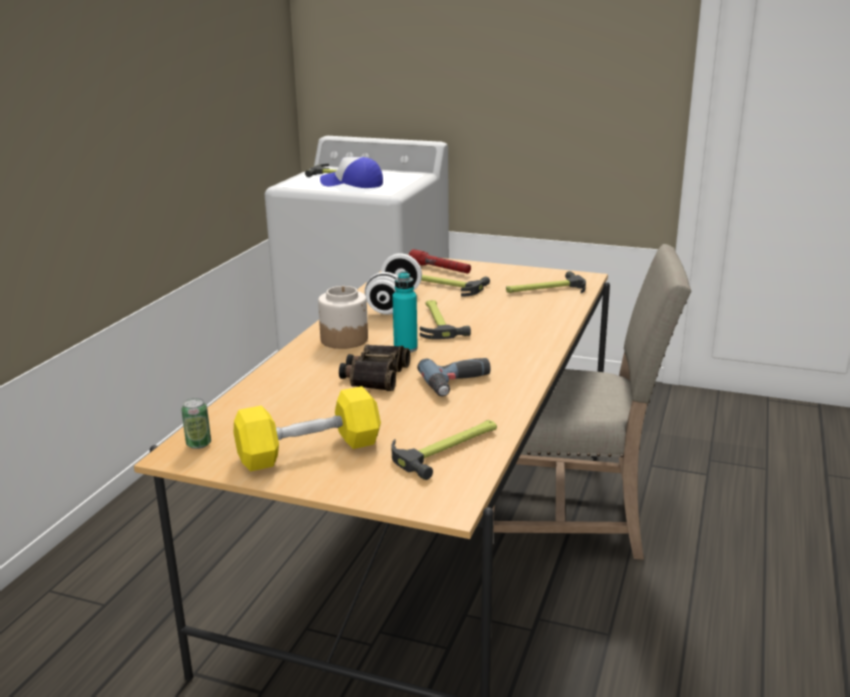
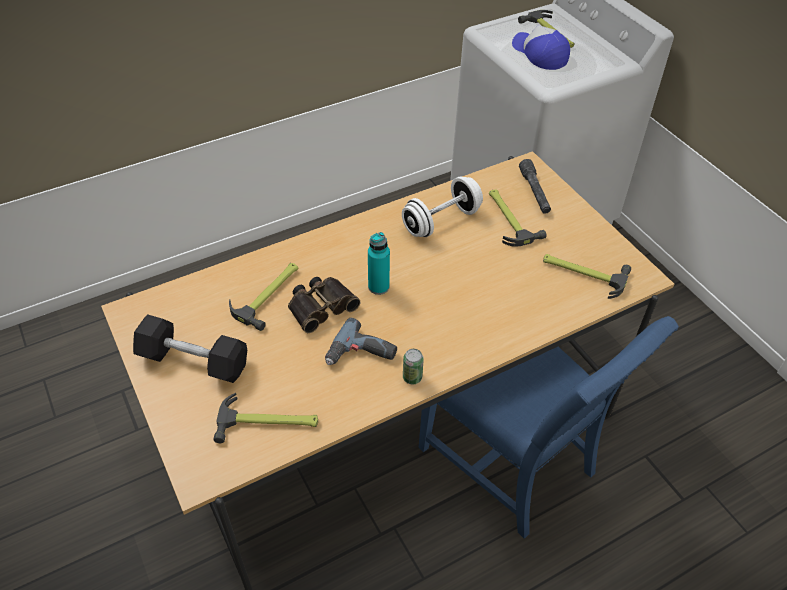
camera: 40 degrees right, 25 degrees up
(198, 444) = (149, 309): can -> can (412, 377)
(309, 450) = (193, 361): yellow dumbbell -> black dumbbell
(344, 339) = (352, 248): jar -> none
(438, 322) = (442, 267): hammer -> hammer (269, 294)
(440, 269) = (534, 192): red flashlight -> grey flashlight
(568, 519) = (513, 461): beige chair -> blue chair

